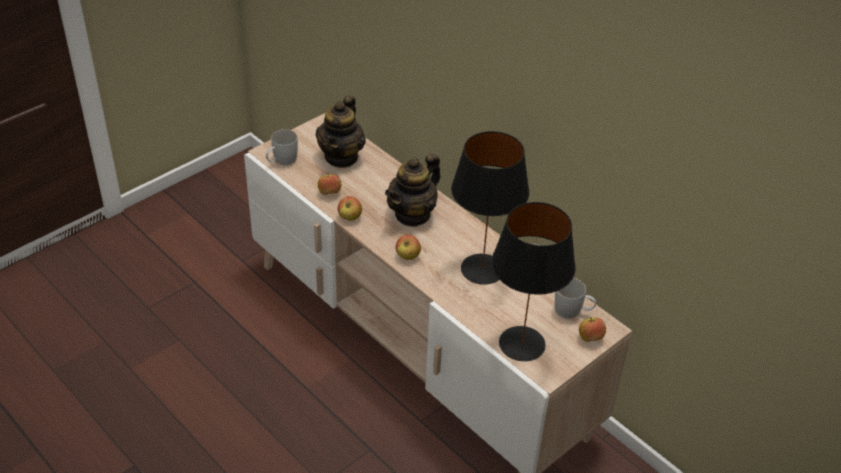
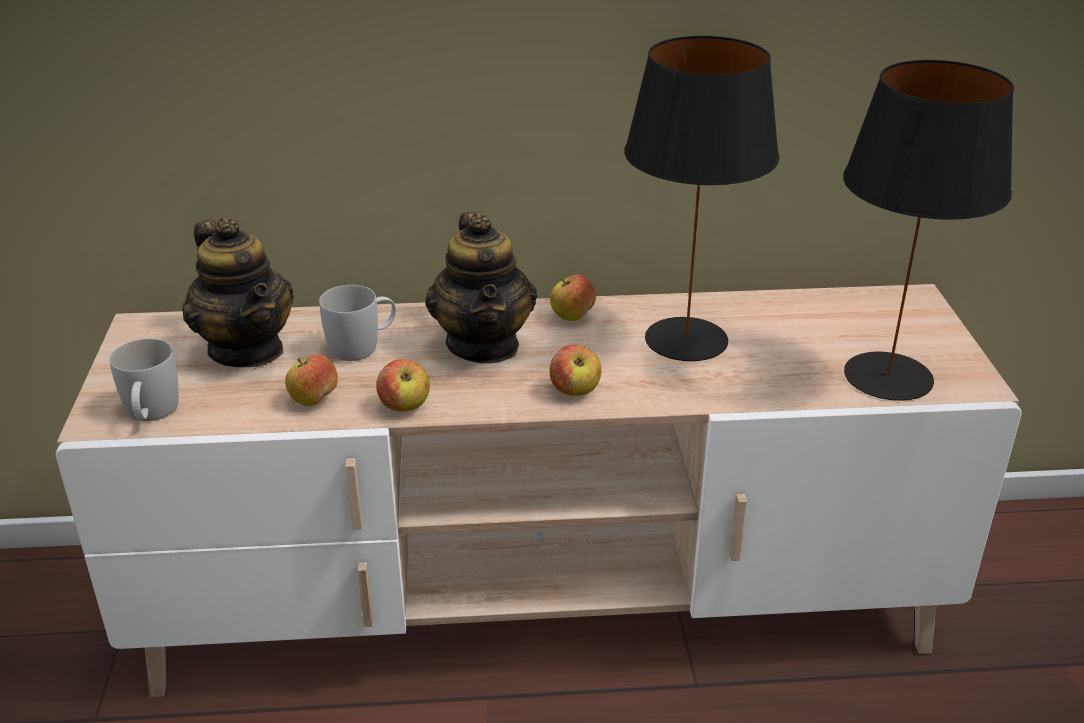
camera: 50 degrees left, 10 degrees down
(573, 311) = (855, 308): white mug -> white mug (362, 346)
(590, 338) = (924, 318): apple -> apple (572, 317)

